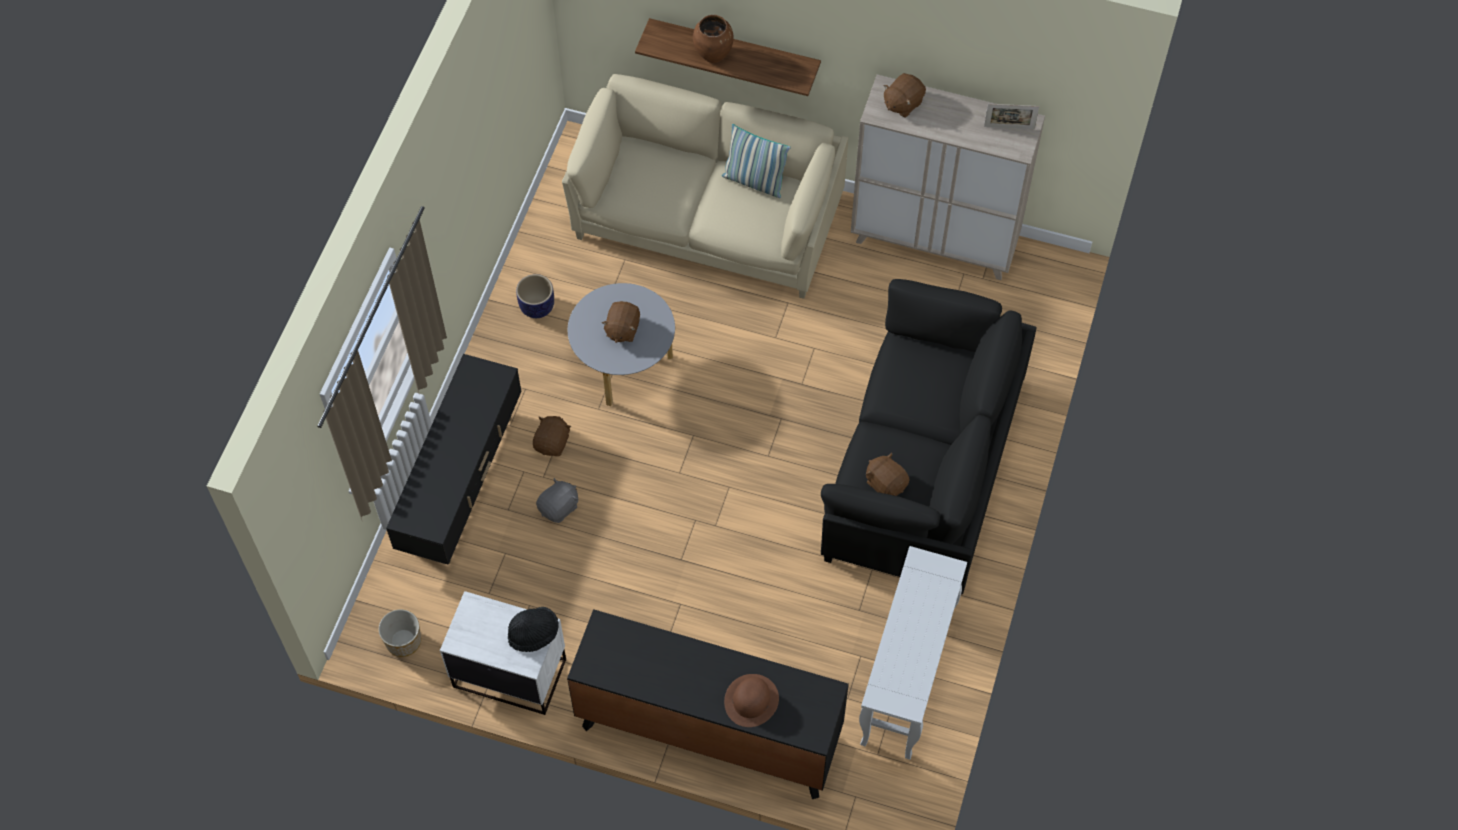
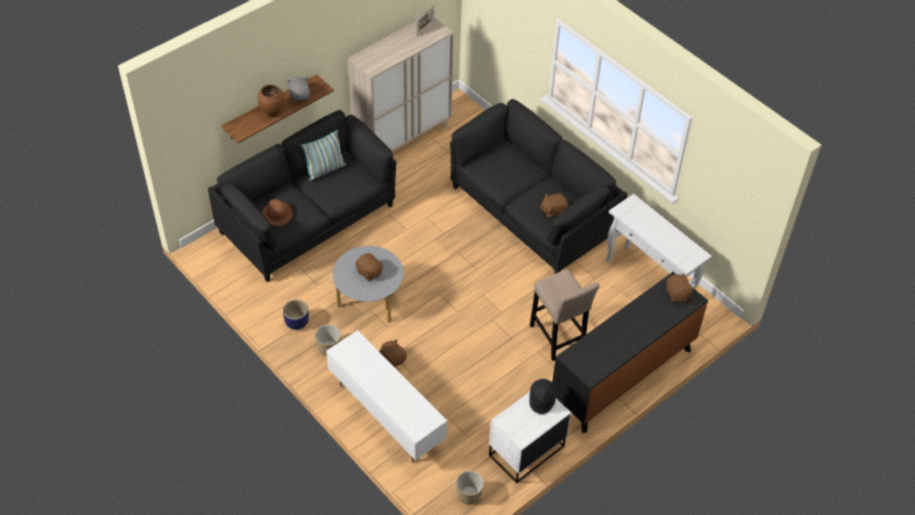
camera: 60 degrees left, 10 degrees down
(463, 484) = (386, 414): black tv stand -> white tv stand
(522, 363) = (328, 347): none -> planter
(559, 508) = (437, 376): grey plush toy -> grey plush toy (300, 96)
(708, 220) = (307, 219): beige sofa -> black sofa
(718, 617) = (558, 339): none -> beige stool
(751, 700) = (657, 315): brown hat -> brown hat (277, 213)
(902, 103) = (375, 57): brown plush toy -> brown plush toy (677, 294)

